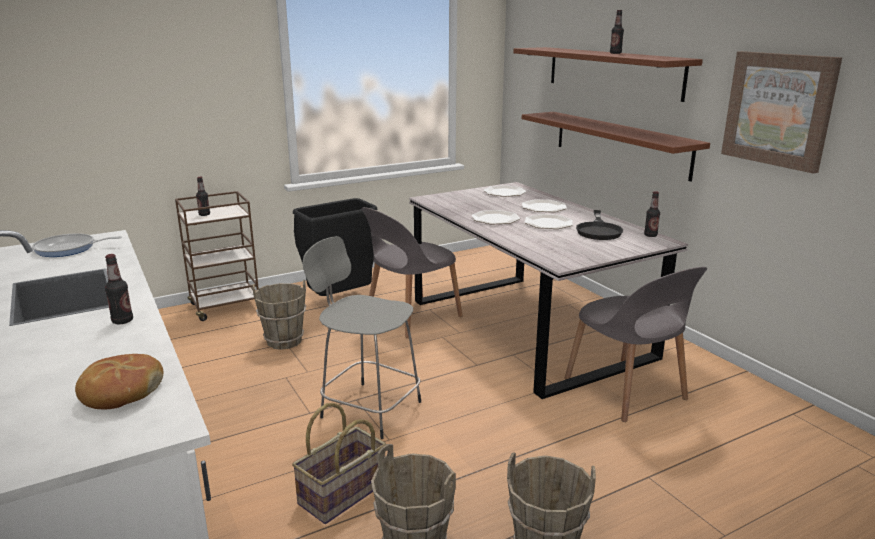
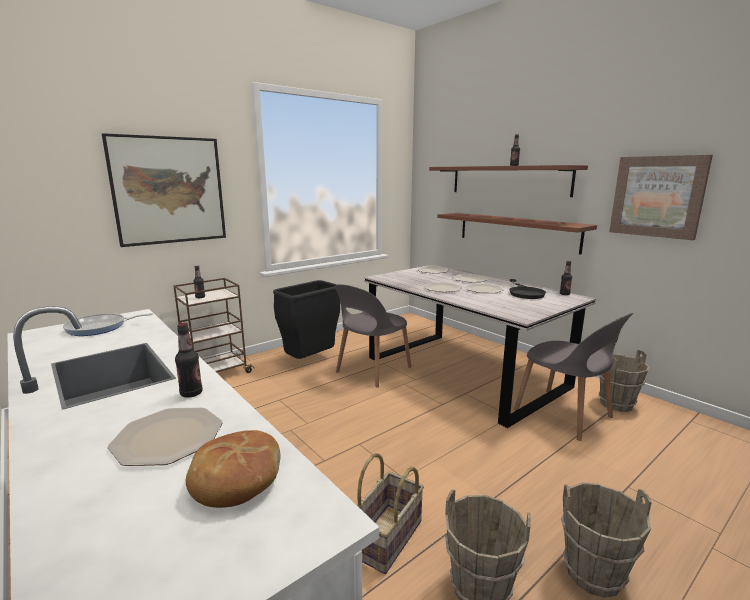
camera: 10 degrees left, 5 degrees down
(85, 356) = (168, 437): none -> plate
(169, 84) = (169, 190): none -> picture
(284, 341) = (277, 398): brown bucket -> brown bucket (615, 404)
(368, 408) = (373, 451): grey stool -> none

